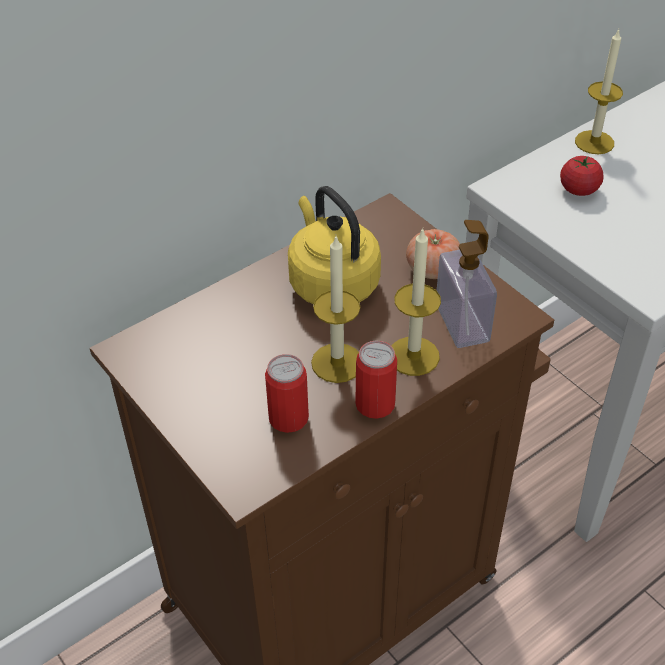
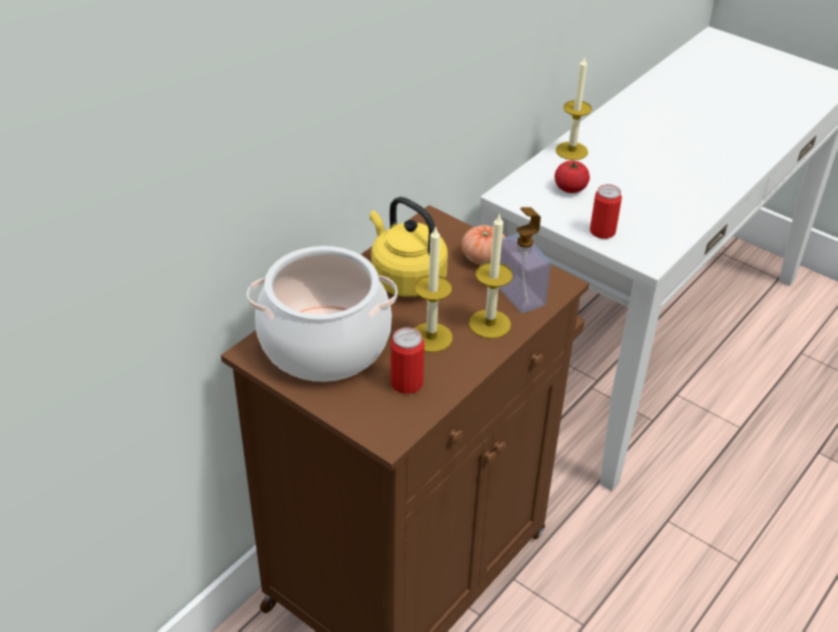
camera: 15 degrees left, 5 degrees down
(211, 352) = (325, 343): none -> cooking pot
(375, 404) = (471, 363): can -> can (602, 231)

